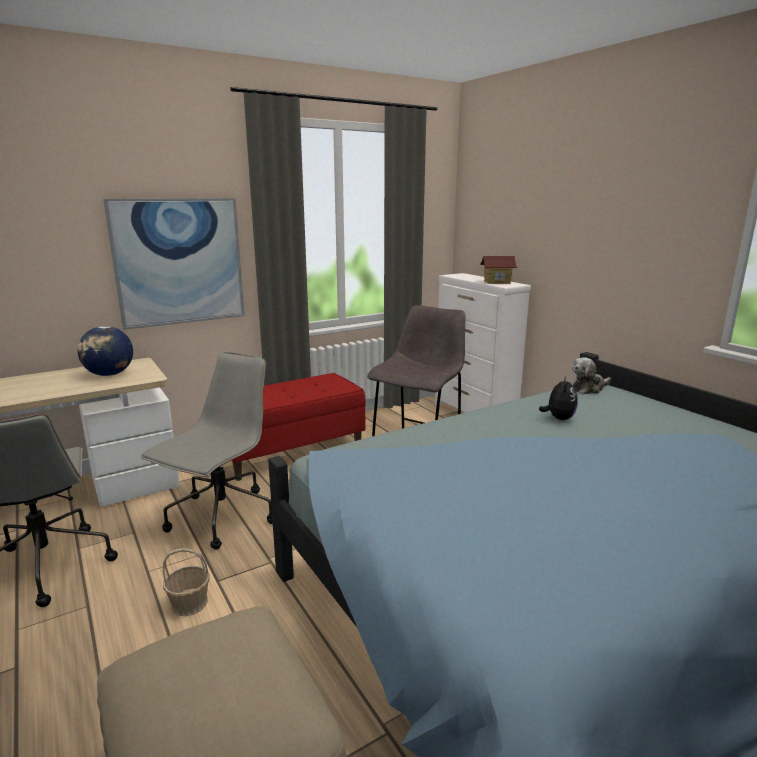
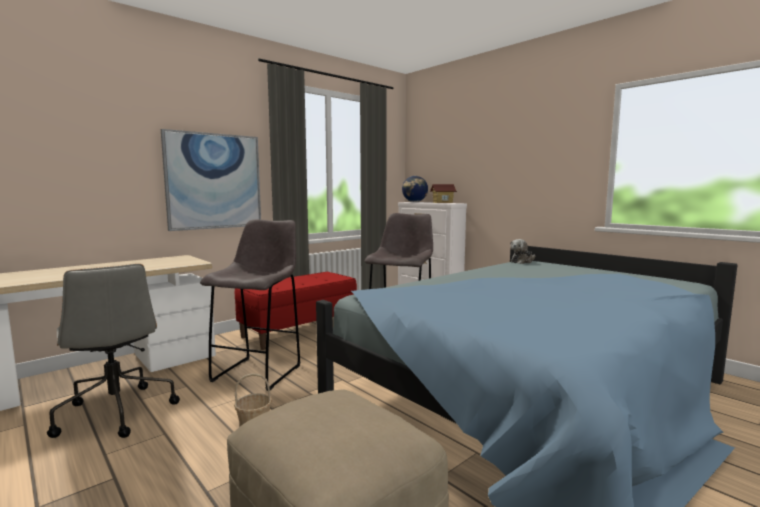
camera: 10 degrees left, 10 degrees down
(109, 374) = (161, 262): globe -> globe (414, 202)
(221, 518) = (259, 372): grey office chair -> grey stool
(558, 418) = (513, 273): plush toy -> none

